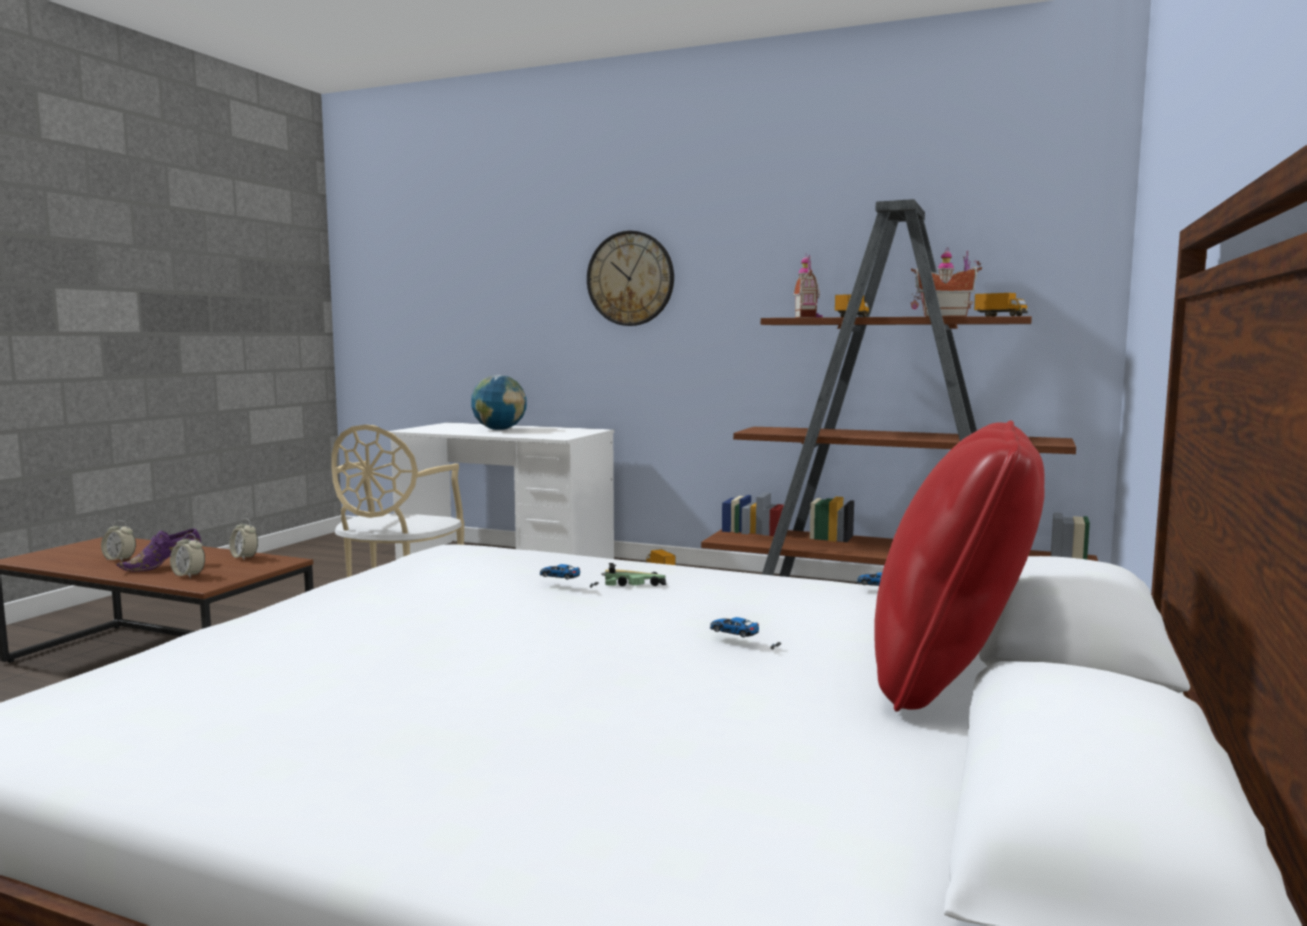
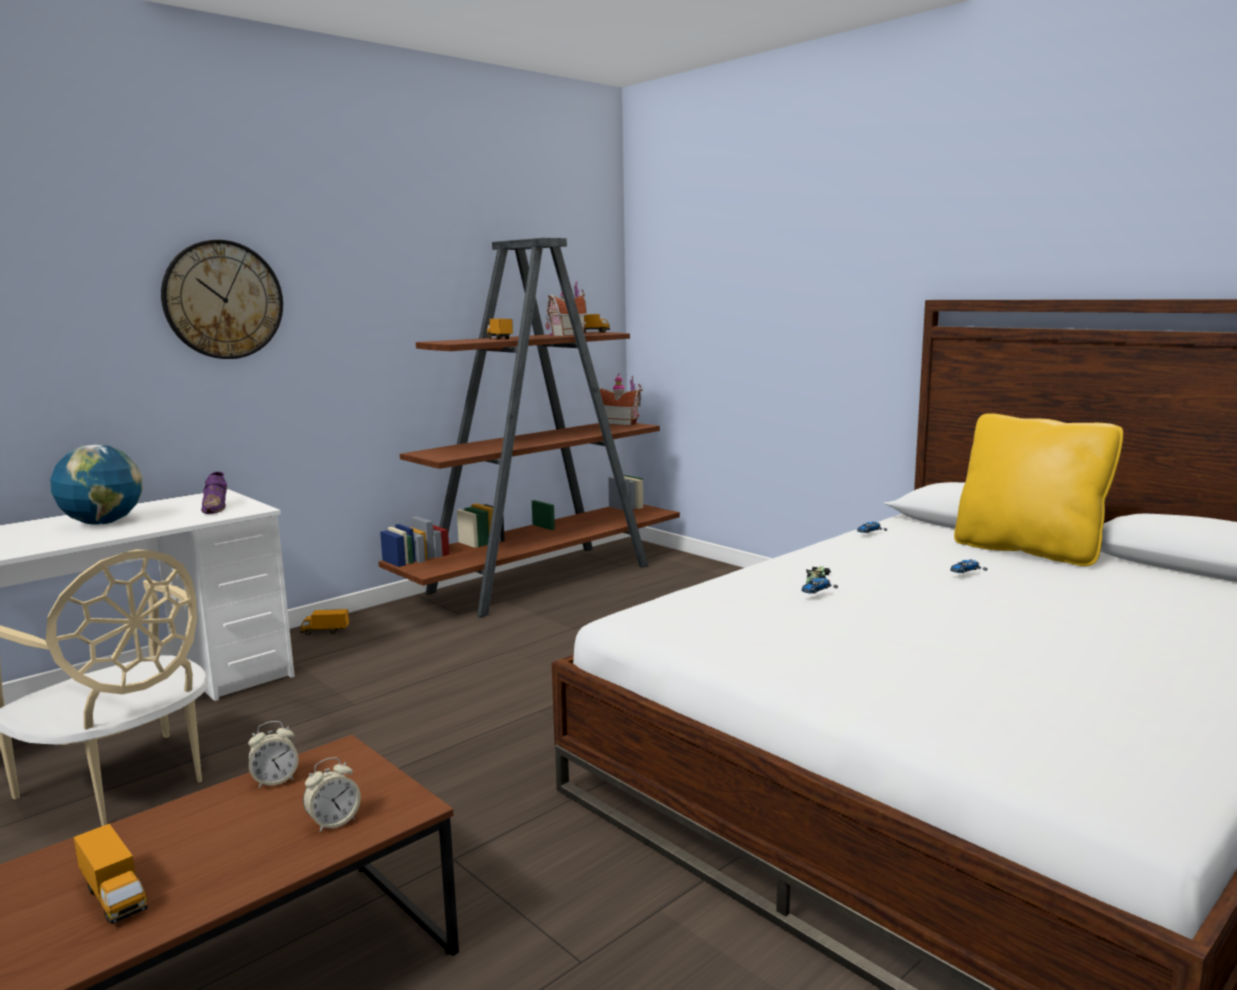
camera: 65 degrees left, 5 degrees up
(119, 559) = (114, 896): alarm clock -> toy truck
(164, 567) = (243, 846): purple shoe -> purple shoe (216, 508)
(809, 317) = (459, 340): toy house -> toy house (621, 423)
(951, 675) = (1028, 550): red pillow -> yellow pillow

